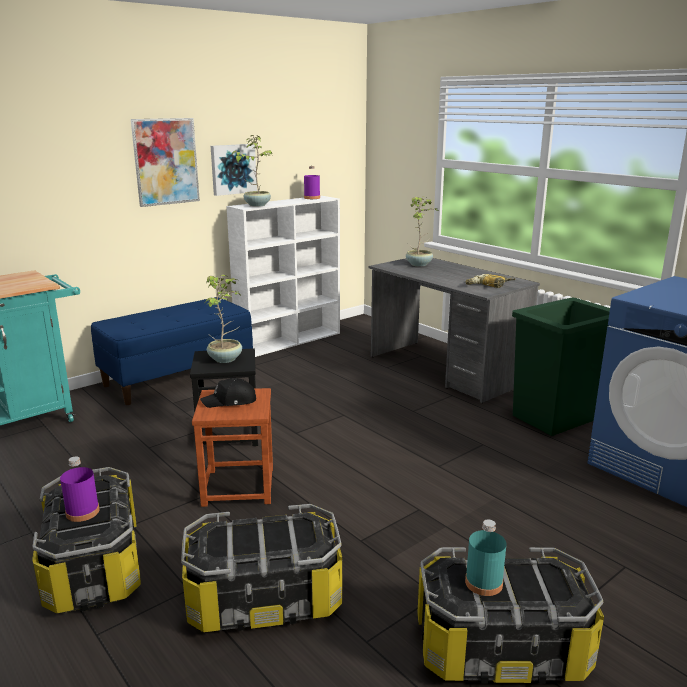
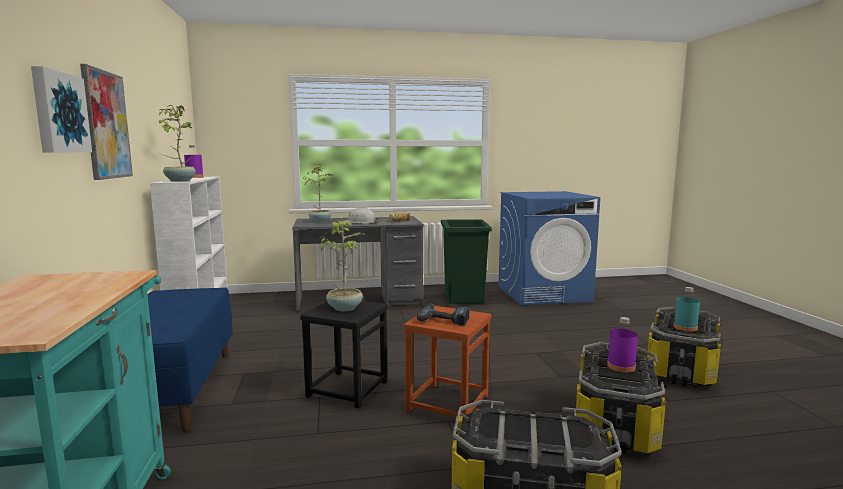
camera: 60 degrees left, 10 degrees down
(82, 512) = (539, 432): purple bottle -> purple bottle (621, 366)
(230, 401) = (444, 318): black cap -> power drill
(232, 169) = (143, 142): picture -> picture (59, 113)
(443, 276) = (360, 222): none -> white hard hat

